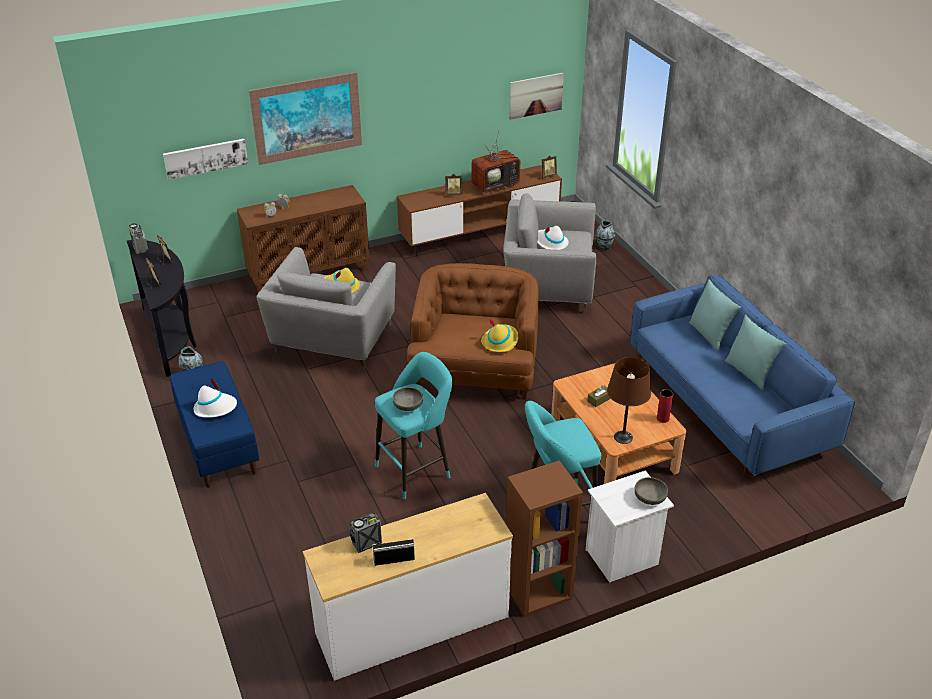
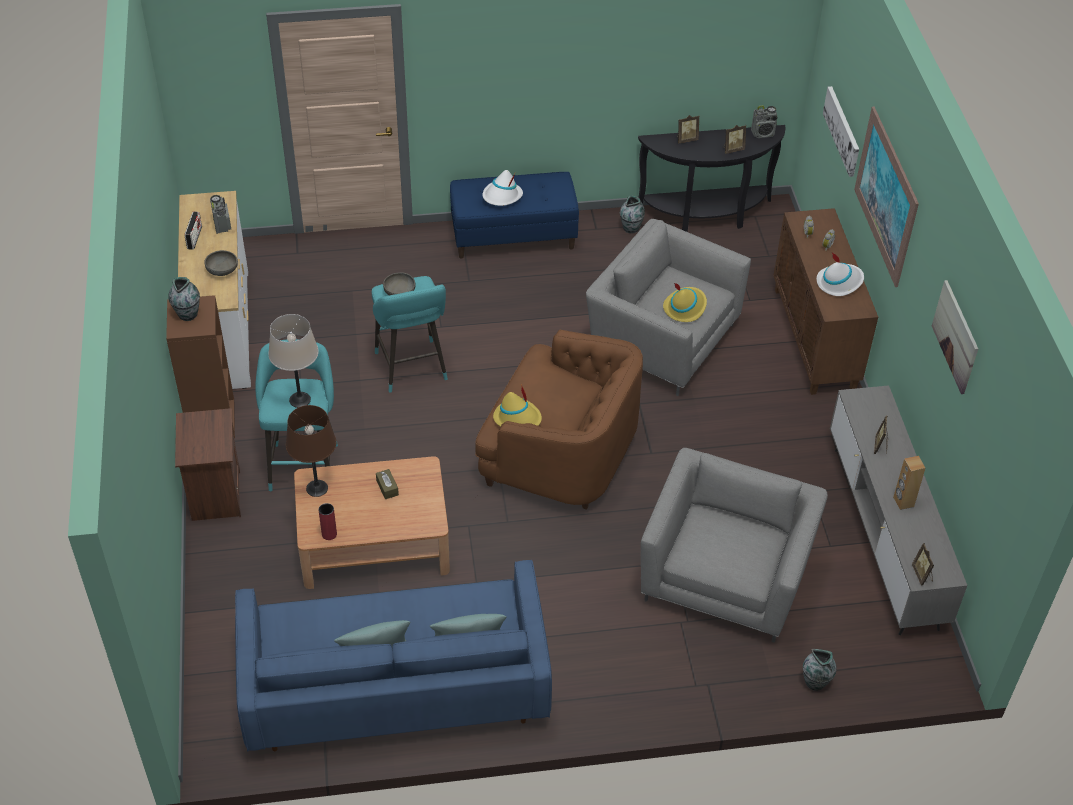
camera: 105 degrees right, 10 degrees up
(480, 234) = (883, 535): brown tv stand -> grey tv stand
(495, 184) = (903, 502): television -> brown speaker
(535, 95) = (995, 487): picture -> picture (955, 336)
(543, 487) = (187, 314): none -> vase
(550, 242) = (734, 534): white hat -> white hat (839, 282)
(568, 432) = (300, 400): none -> beige table lamp
(623, 558) = (215, 495): white nightstand -> brown nightstand
(650, 498) = (193, 450): grey bowl -> grey bowl (222, 270)

